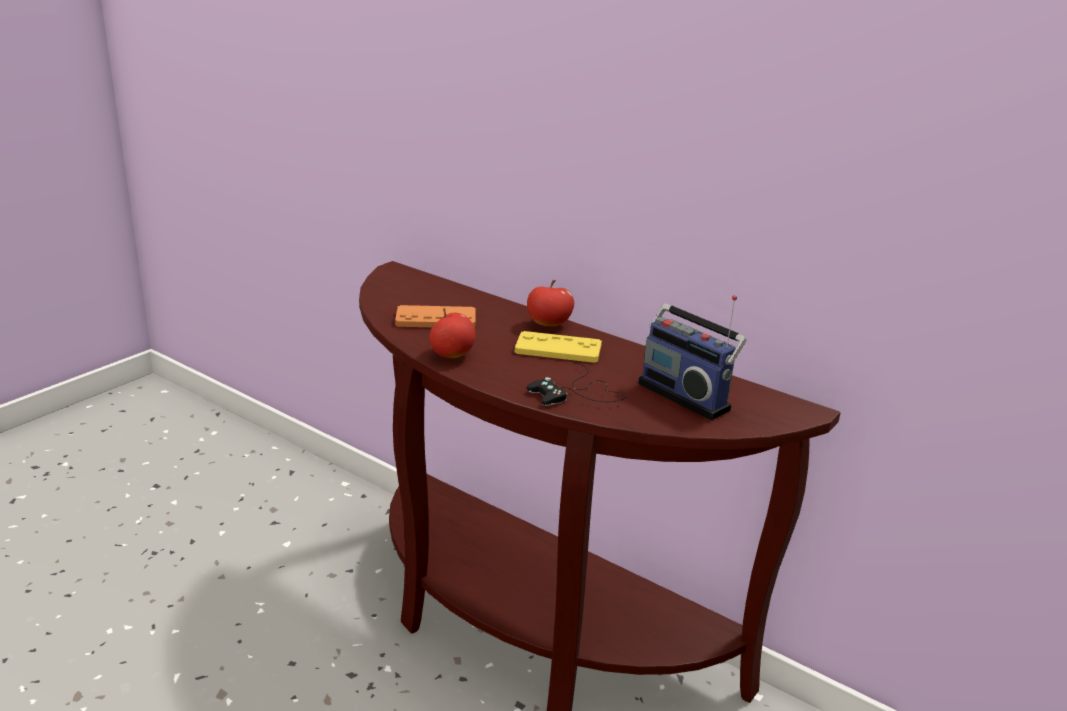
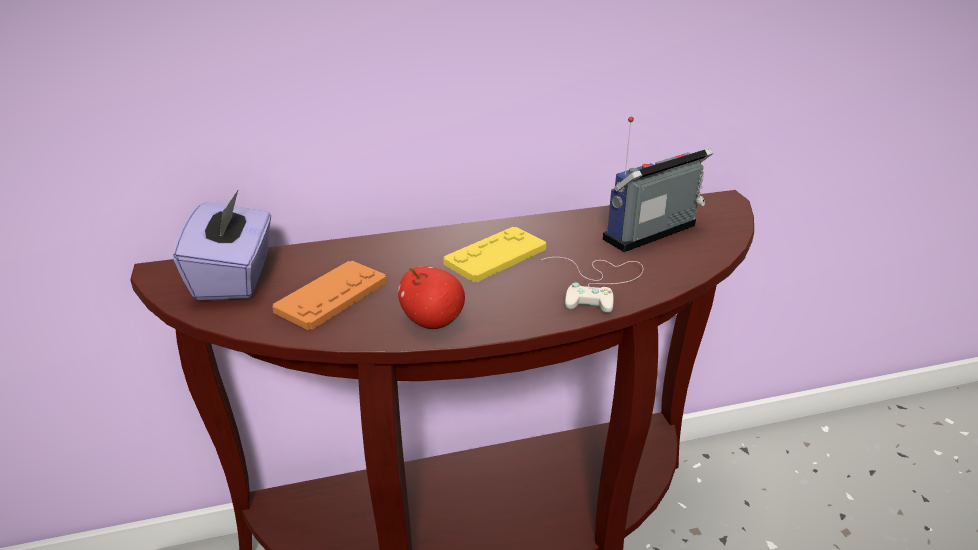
camera: 50 degrees left, 5 degrees up
(416, 288) = (235, 277): none -> purple tissue box
(549, 324) = (437, 239): apple -> none
(578, 393) = (598, 283): black game controller -> white game controller
(686, 395) = (654, 235): radio -> radio turned 150 degrees clockwise

